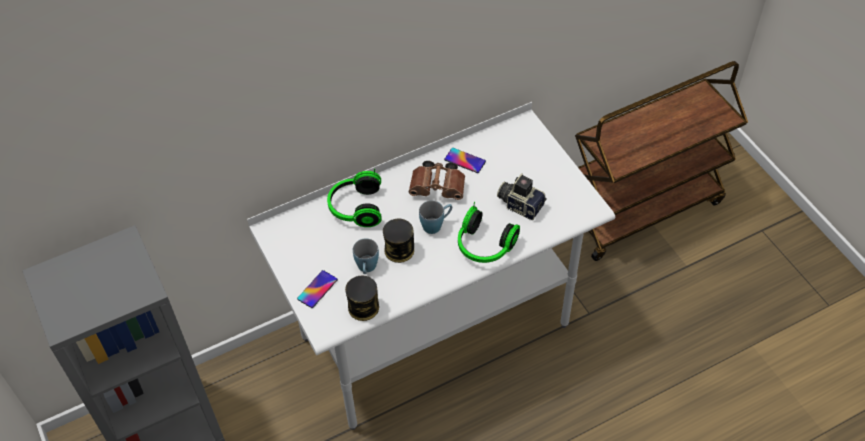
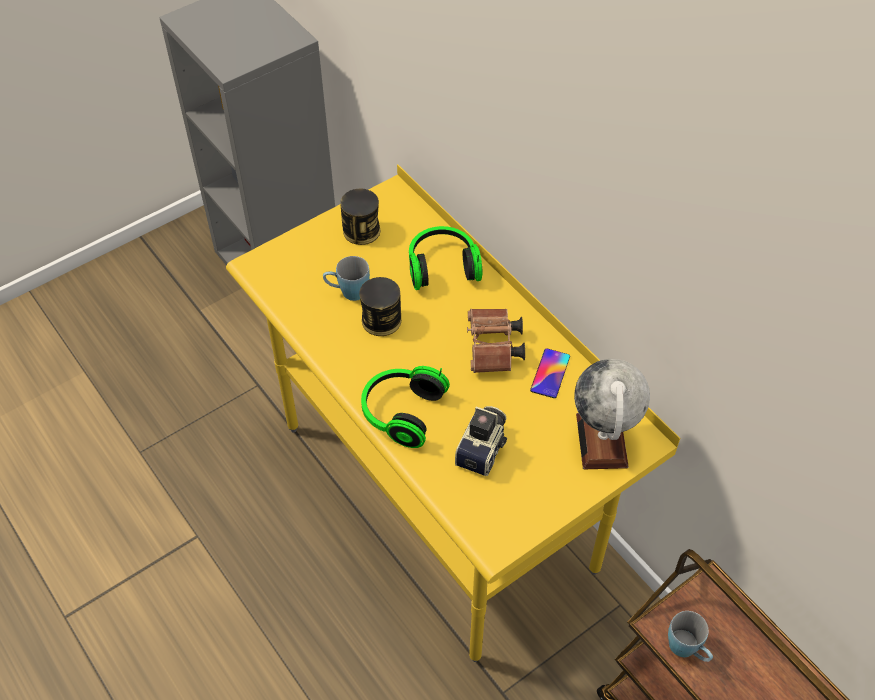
camera: 80 degrees right, 0 degrees up
(317, 289) = (312, 250): phone -> none
(363, 307) = (289, 297): can -> can (361, 231)
(435, 331) = (438, 497): white desk -> yellow desk
(436, 224) = (430, 354): blue mug -> blue mug (687, 650)
(522, 143) = (602, 440): none -> globe

